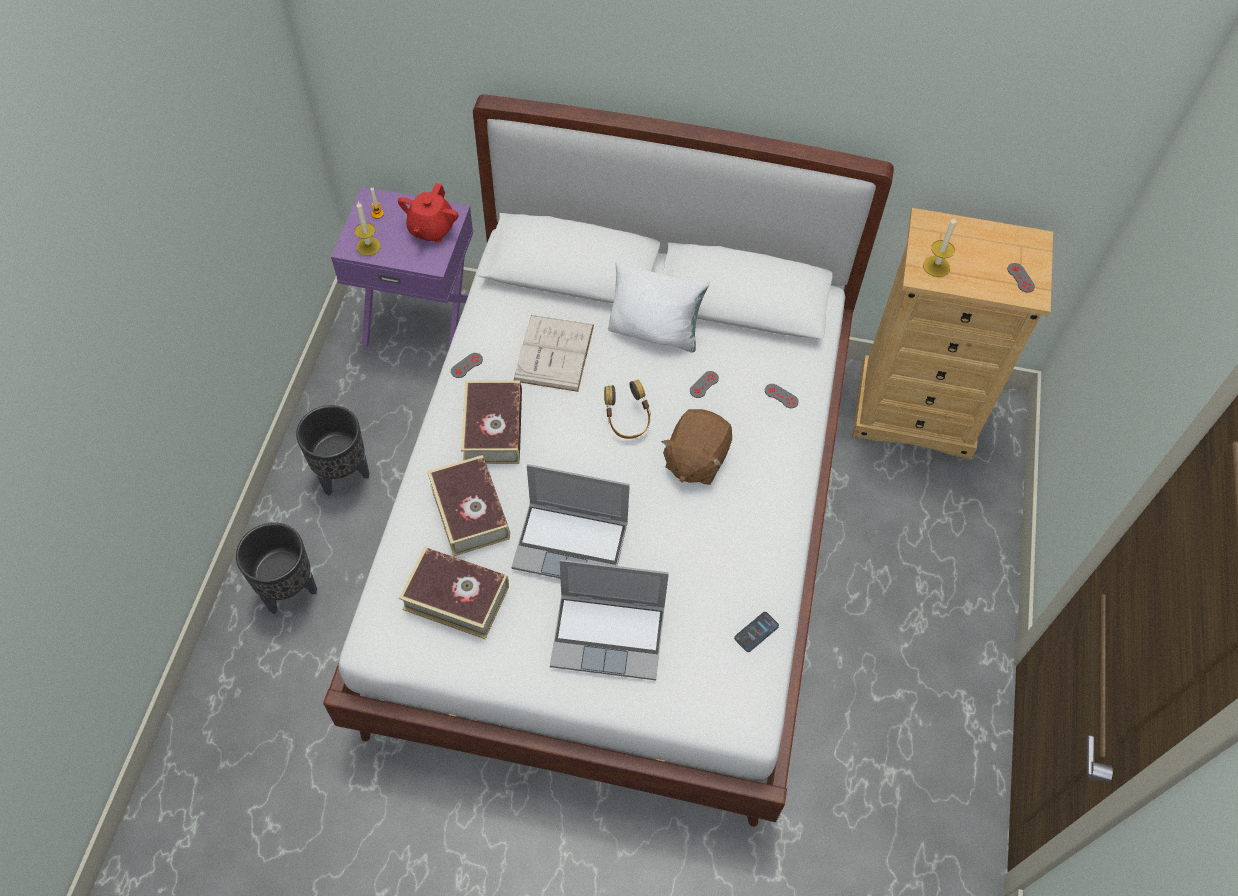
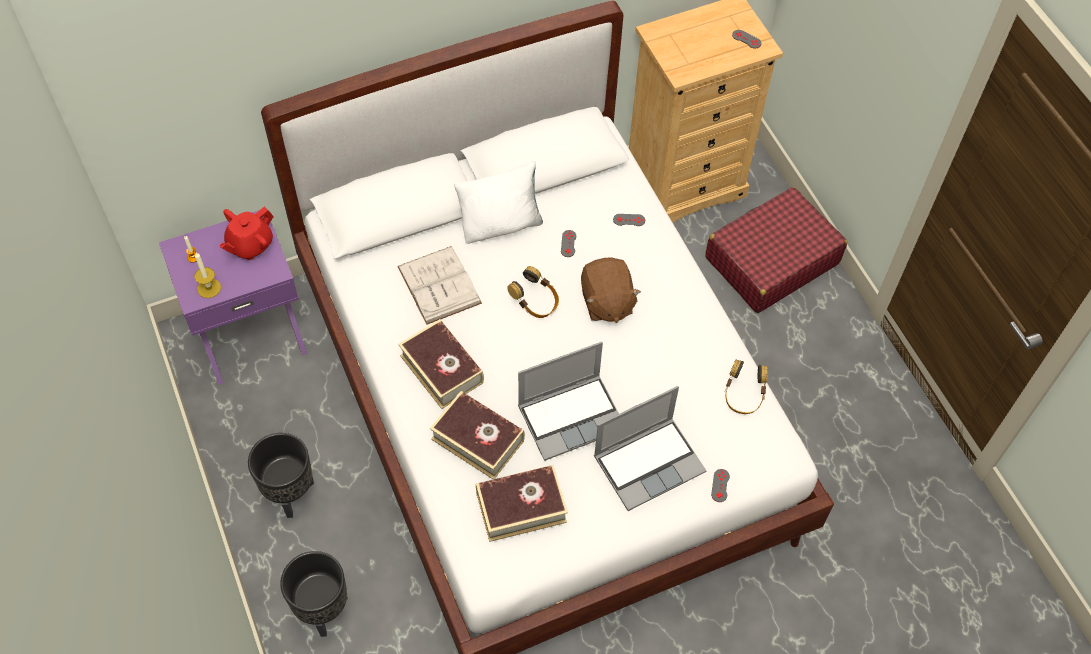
camera: 35 degrees left, 0 degrees up
(431, 229) = (250, 245): red teapot -> red teapot turned 60 degrees clockwise
(466, 365) = (380, 334): grey game controller -> grey game controller (720, 485)
(756, 632) = (743, 396): phone -> headphones
(936, 266) = (686, 61): candle -> none
(947, 534) = (771, 260): none -> red suitcase

